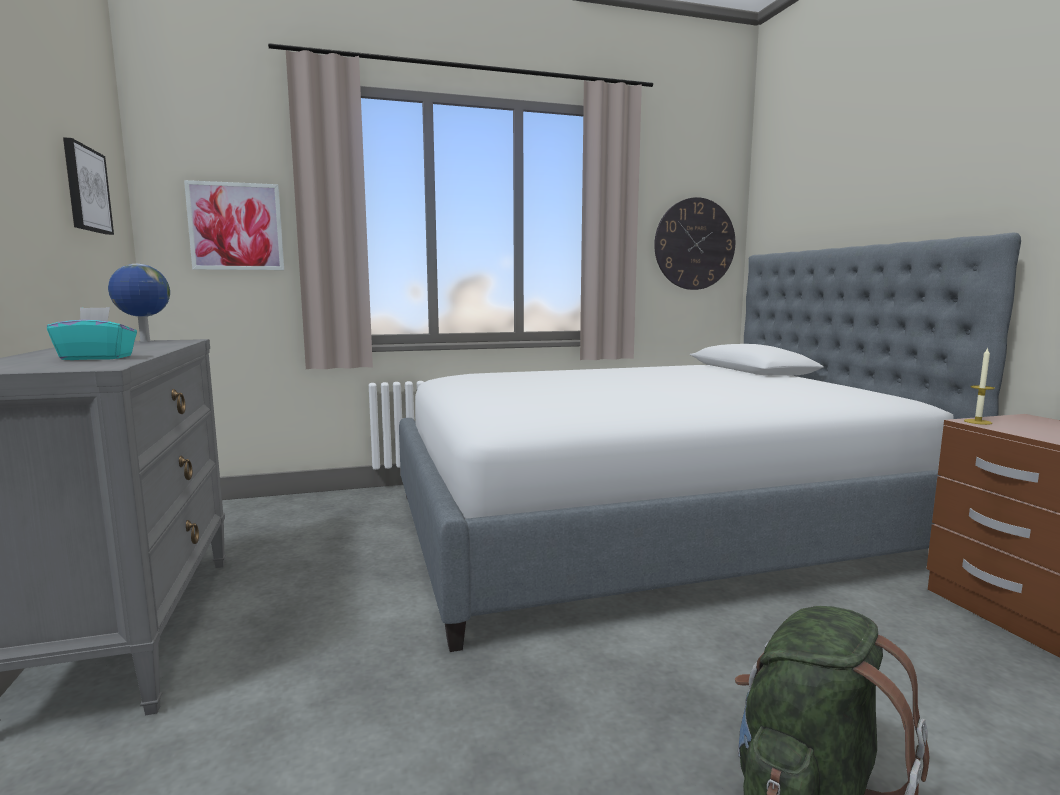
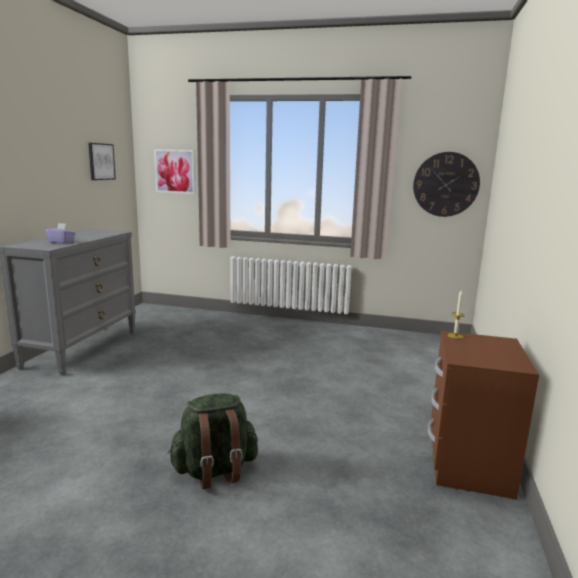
camera: 30 degrees right, 5 degrees up
(97, 358) = (61, 242): turquoise tissue box -> purple tissue box
(144, 341) = (105, 231): globe -> none
(648, 527) = (334, 363): bed -> none

